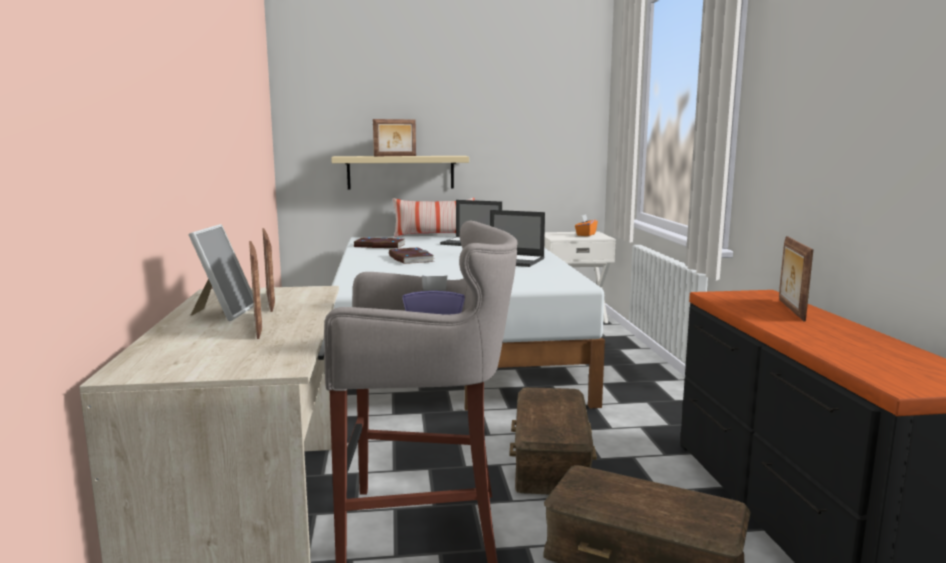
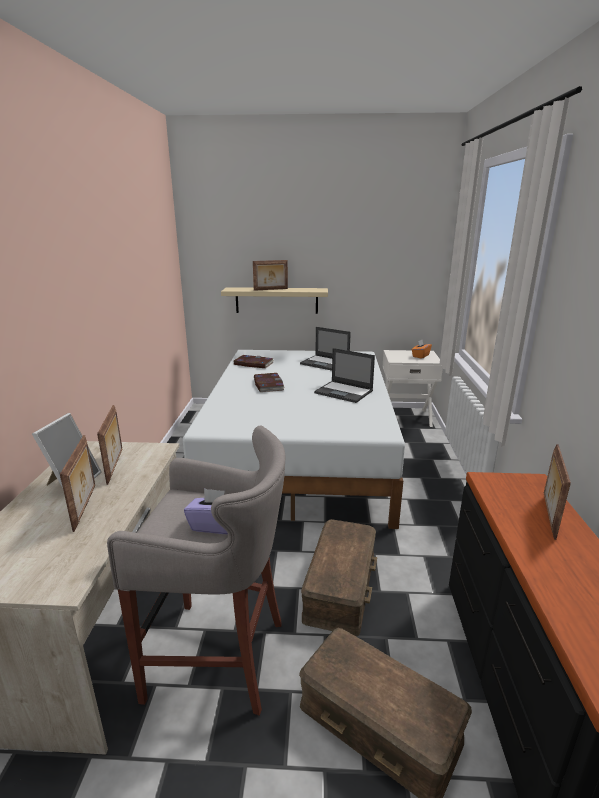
camera: 10 degrees right, 10 degrees up
(434, 235) = (301, 350): pillow -> none

